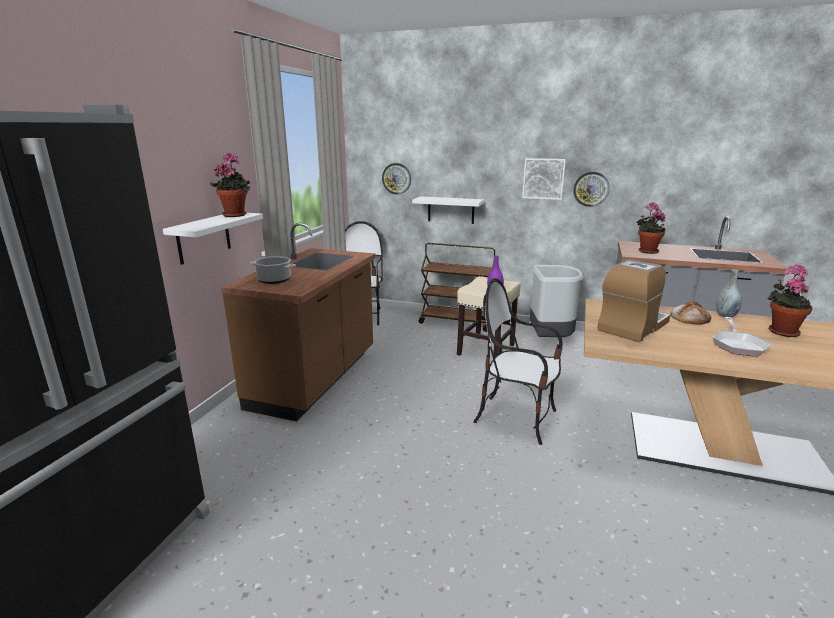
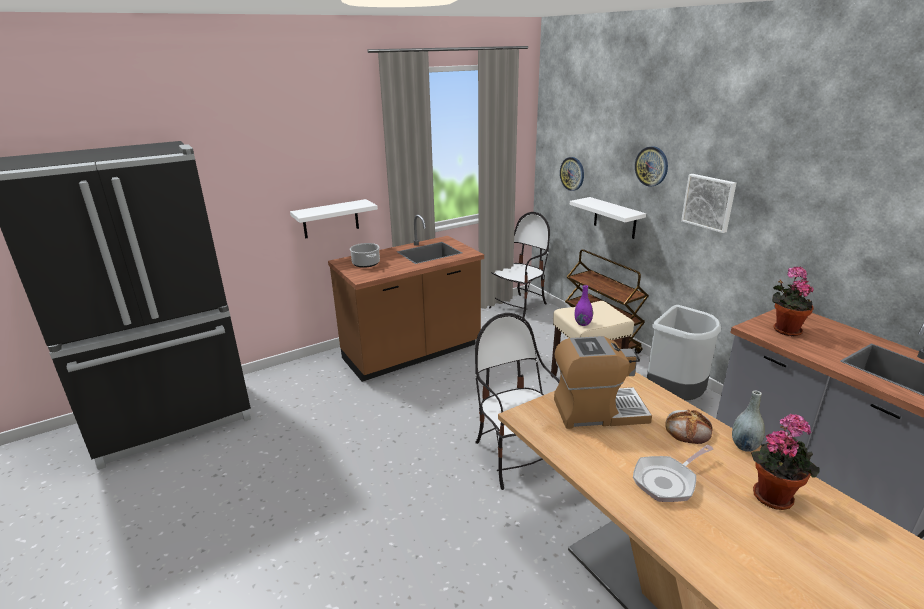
camera: 40 degrees right, 5 degrees up
(236, 215) = (357, 203): potted plant -> none
(591, 189) = (762, 227): wall clock -> wall clock (651, 166)

